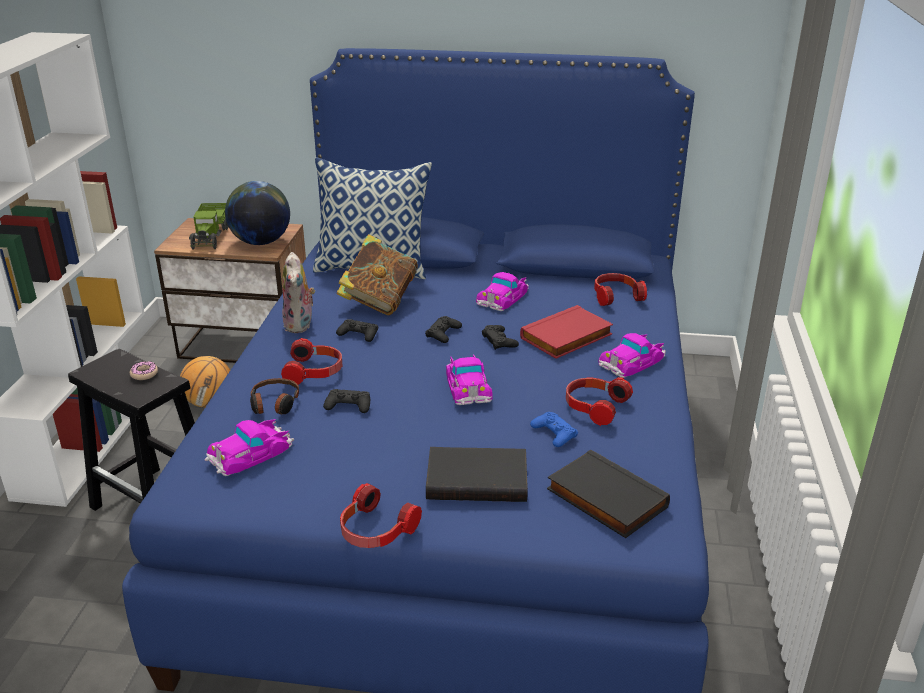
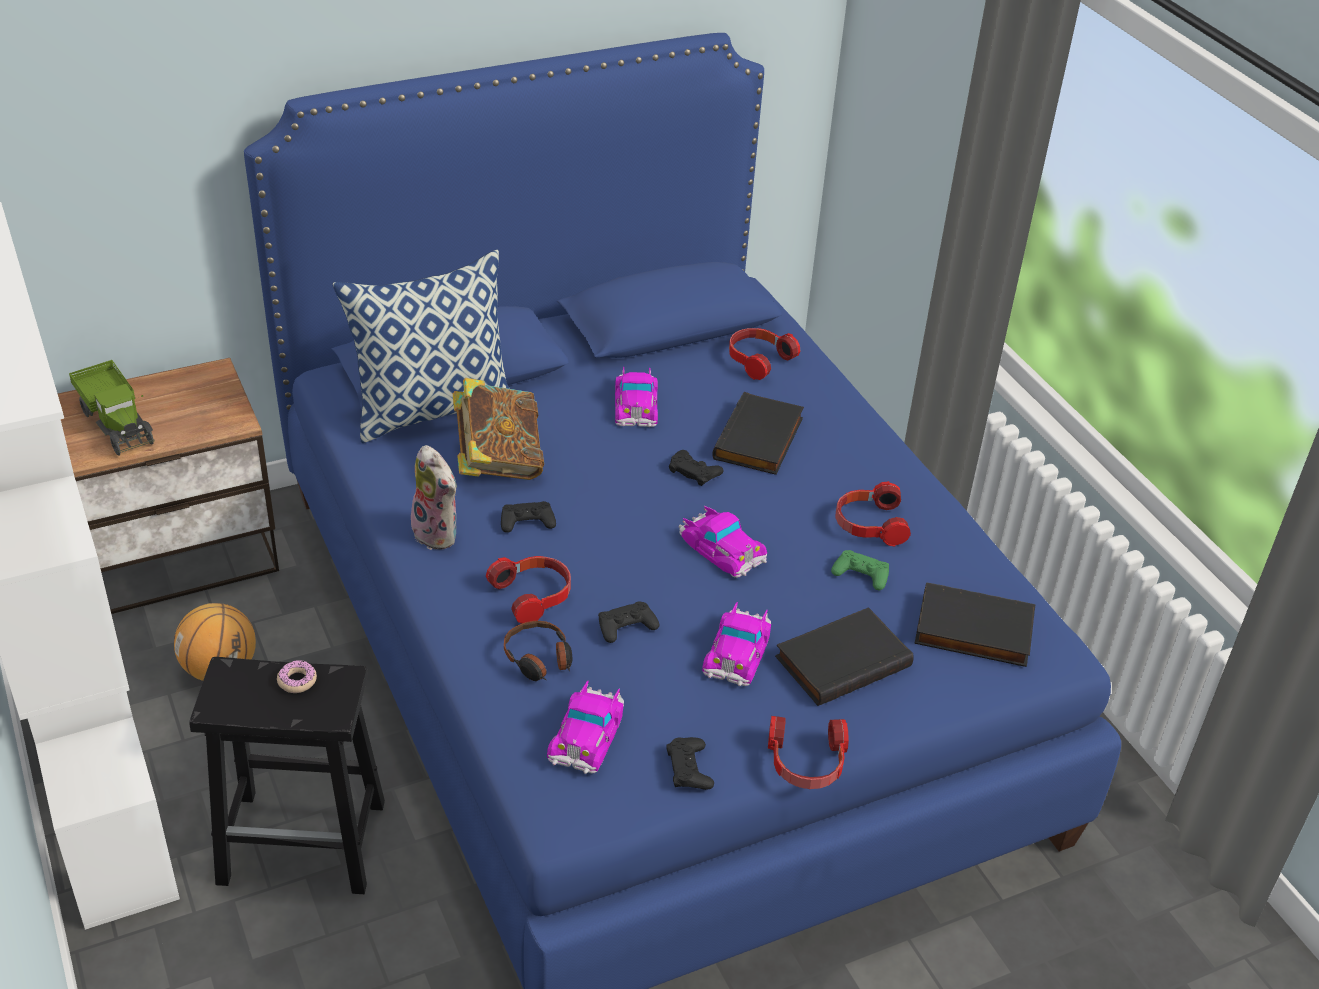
camera: 35 degrees left, 10 degrees up
(261, 242) = (205, 409): globe -> none
(443, 333) = (624, 484): black game controller -> black game controller (689, 768)
(554, 433) = (861, 574): blue game controller -> green game controller
(567, 337) = (760, 440): red book -> black book
(632, 361) = (852, 448): toy car -> toy car (738, 650)

